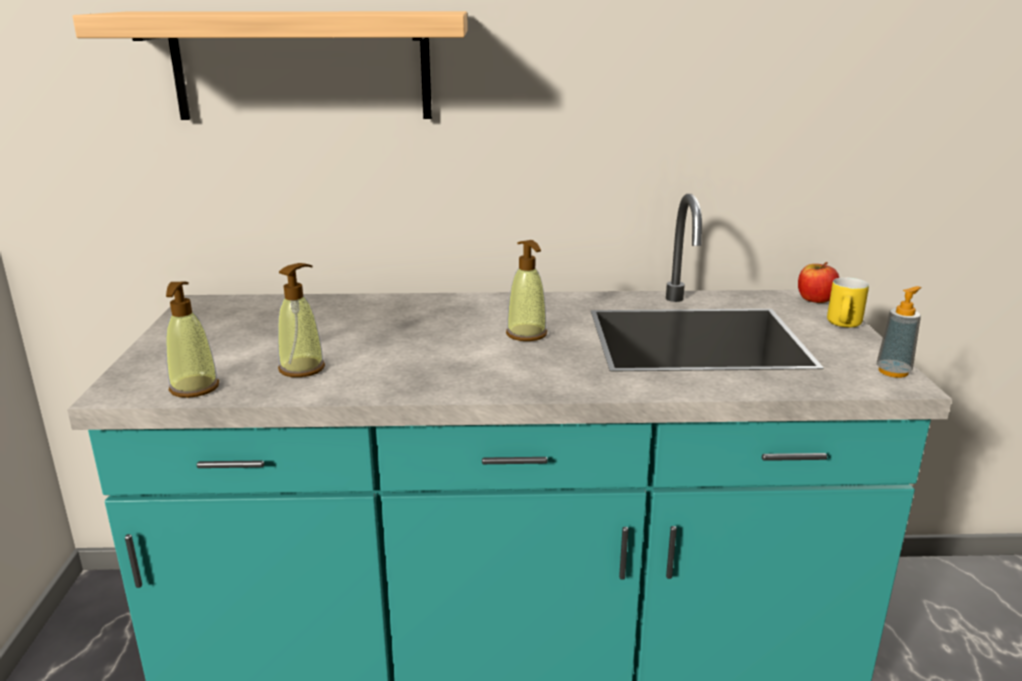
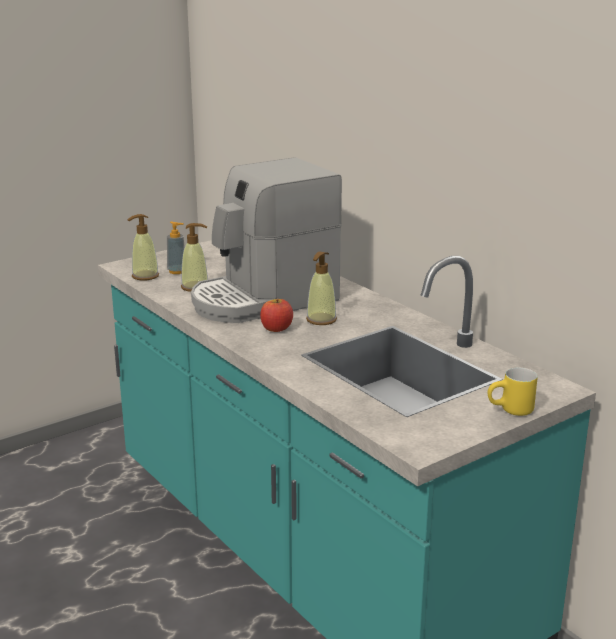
camera: 55 degrees right, 0 degrees up
(302, 66) = (305, 102): shelf -> none
(418, 344) = (263, 300): none -> coffee machine
(815, 299) = (556, 391): apple -> apple (276, 328)
(893, 371) = (438, 441): soap dispenser -> soap dispenser (177, 271)

